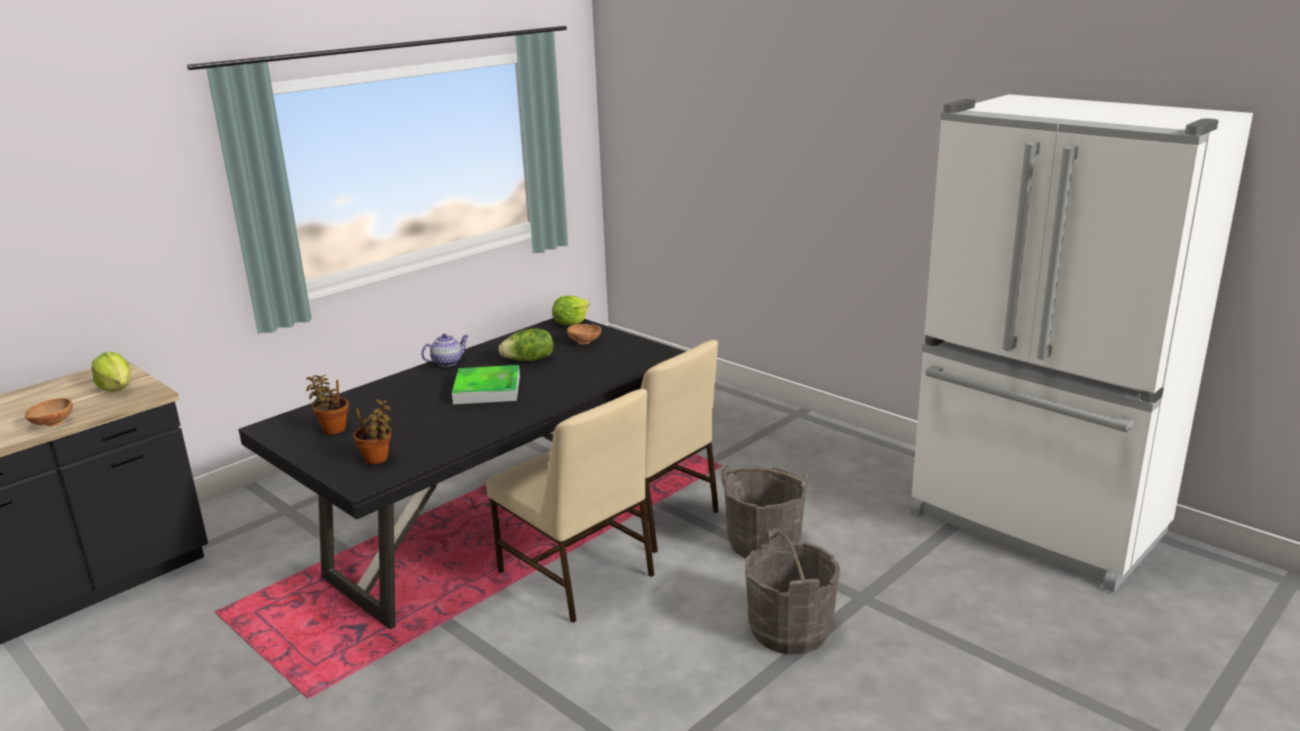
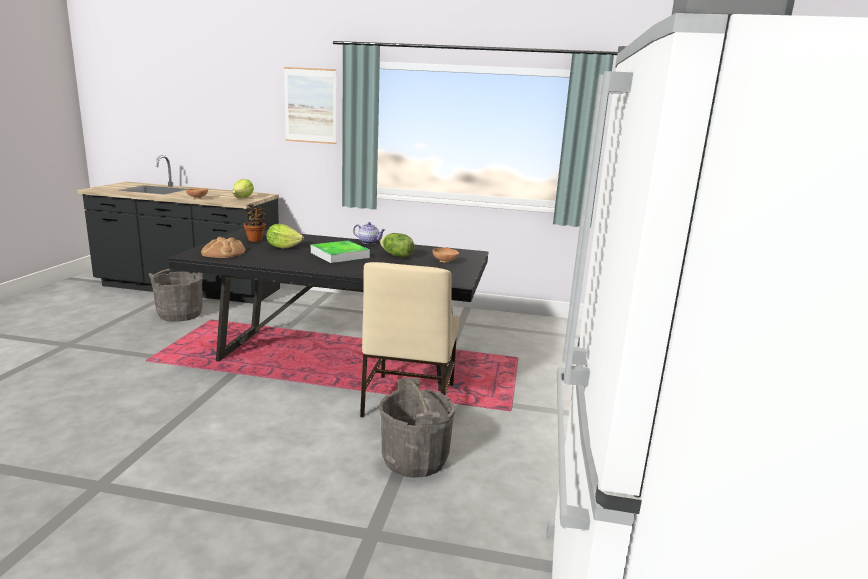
camera: 55 degrees right, 5 degrees down
(148, 183) = (310, 105): none -> picture
(378, 459) = (223, 252): potted plant -> bread
(570, 323) = (472, 254): lettuce -> lettuce (283, 247)
(576, 576) = (309, 397): beige chair -> none
(789, 629) = (296, 504): grey bucket -> grey bucket (180, 314)

